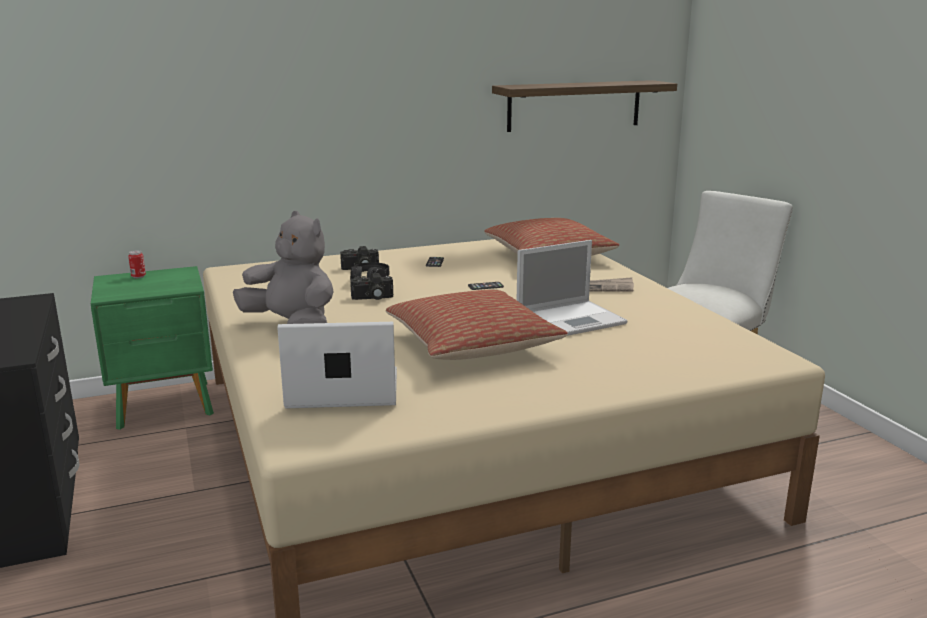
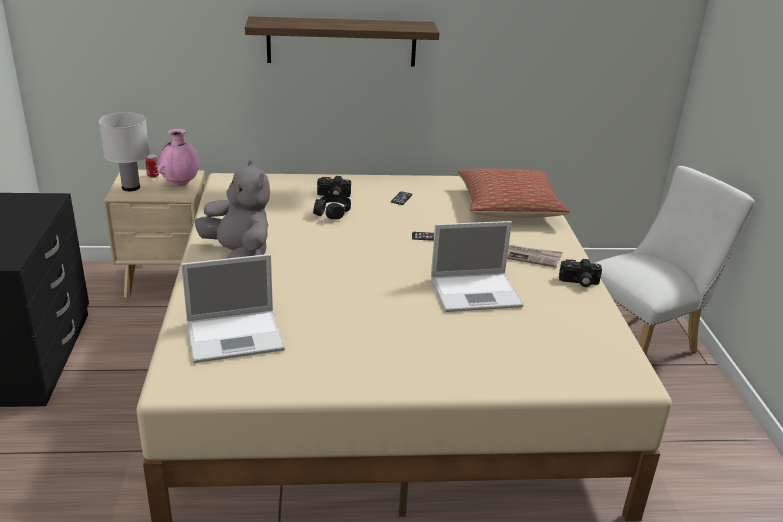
camera: 15 degrees right, 10 degrees up
(117, 289) = (130, 187): none -> white table lamp
(166, 406) = (168, 281): green nightstand -> beige nightstand
(177, 279) = (180, 183): none -> pink vase
(340, 390) = (237, 336): laptop -> laptop turned 150 degrees clockwise
(372, 298) = (322, 234): camera -> camera (579, 282)
(472, 345) = (371, 306): pillow -> none
(574, 105) = (571, 58): shelf -> shelf (341, 42)

